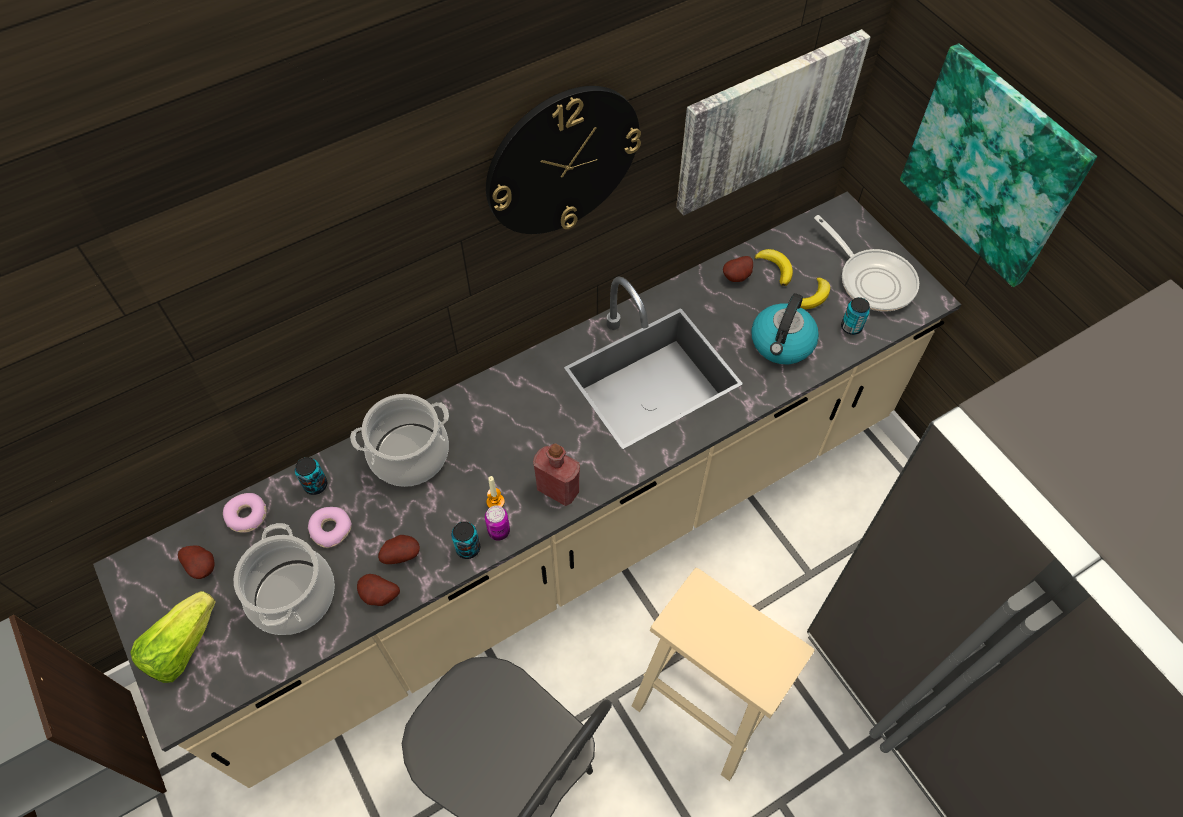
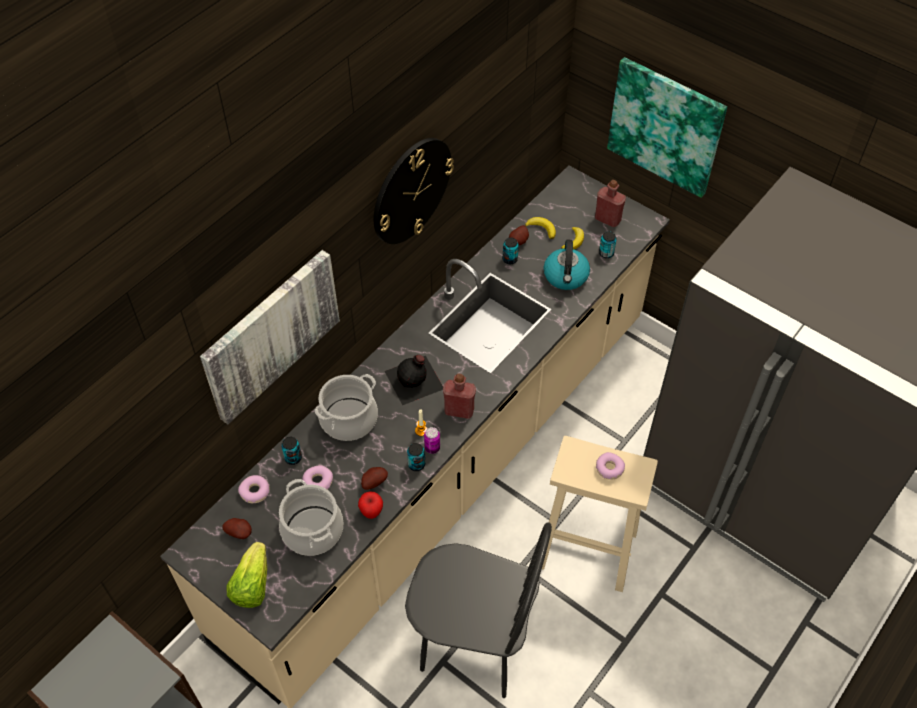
camera: 20 degrees left, 5 degrees down
(379, 597) = (371, 512): potato -> apple
(518, 427) = (415, 380): none -> black bottle
(715, 298) = (510, 259): none -> can
(739, 639) = (609, 469): none -> donut
(766, 120) = (515, 132): picture -> picture (270, 334)
(872, 280) = (607, 219): frying pan -> red bottle

